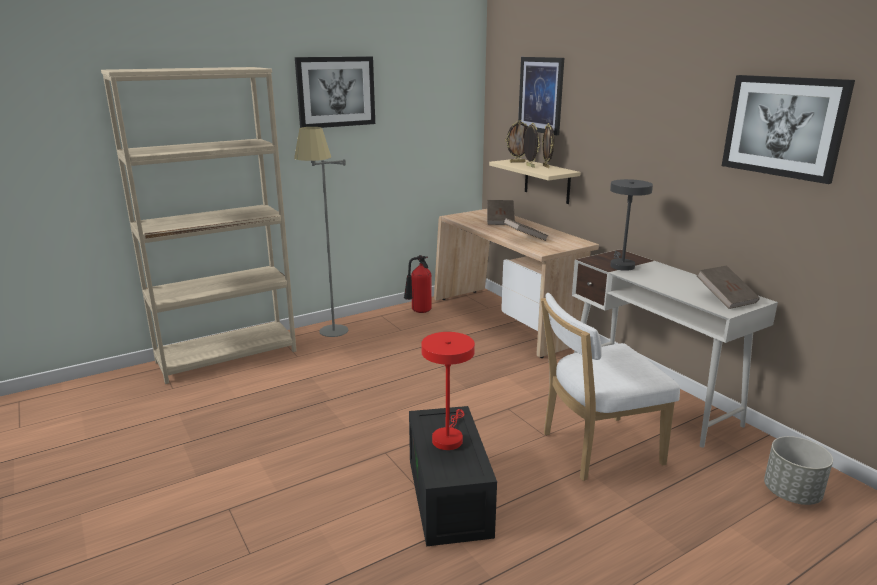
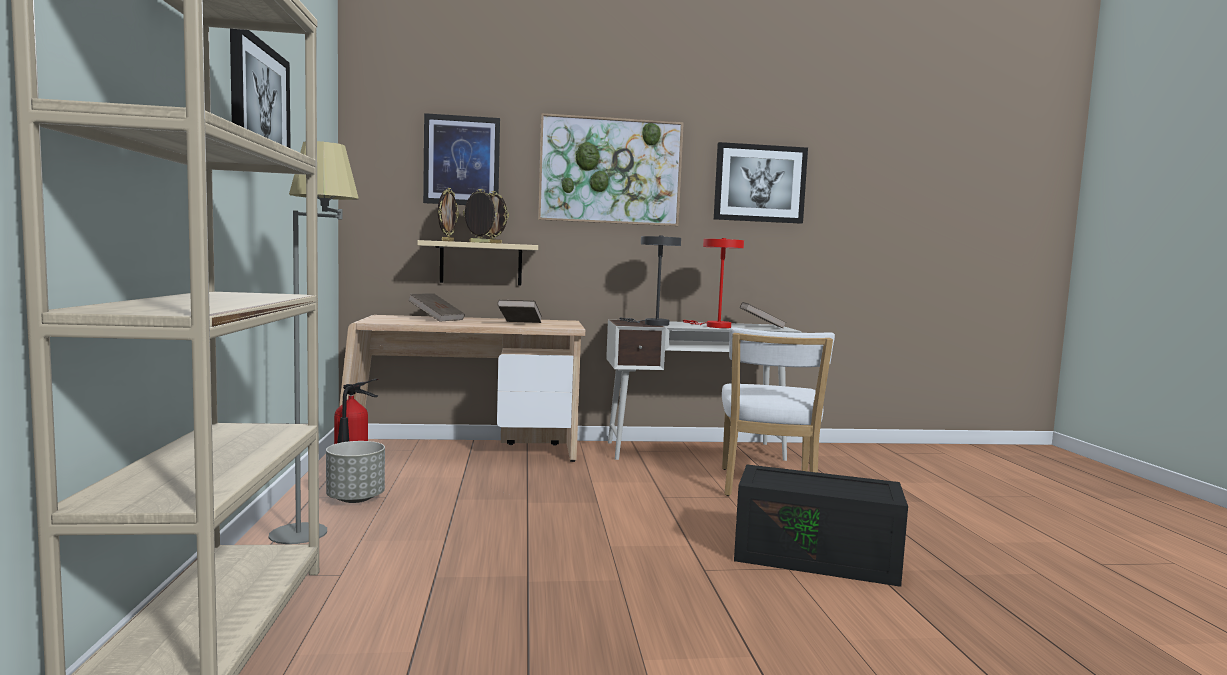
camera: 65 degrees left, 15 degrees down
(448, 437) = (810, 481): red table lamp -> red table lamp (714, 326)
(636, 106) = (610, 171): none -> picture
(791, 493) = (859, 459): grey planter -> grey planter (355, 499)

